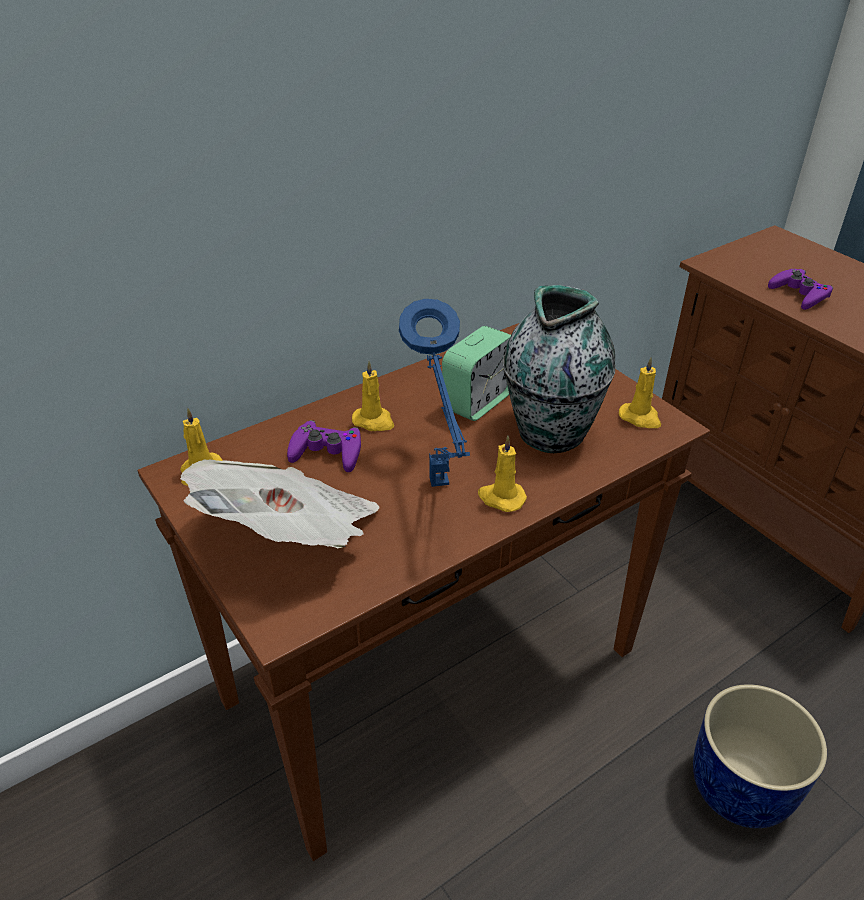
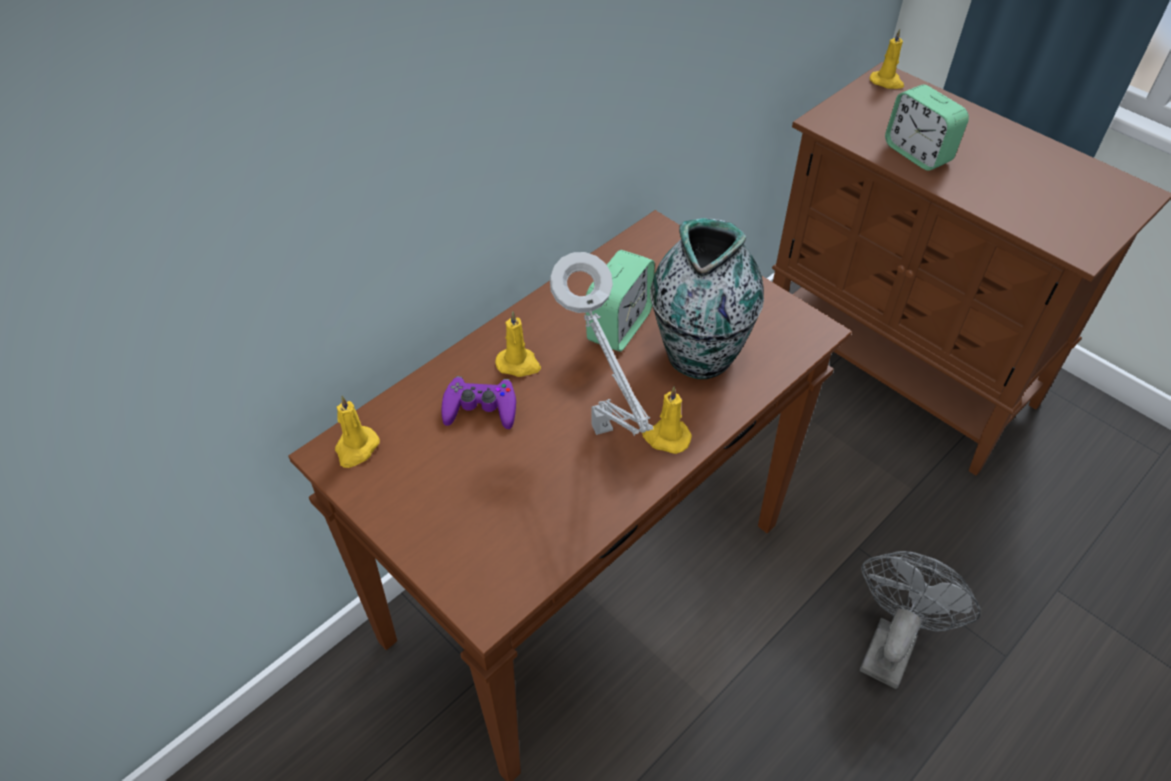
camera: 10 degrees left, 10 degrees up
(292, 535) = (471, 510): newspaper -> none
(440, 487) = (604, 434): blue table lamp -> grey table lamp
(640, 418) = (783, 325): yellow candle -> yellow candle (887, 82)
(738, 786) = (890, 644): blue planter -> grey fan
(799, 294) = (917, 153): purple game controller -> alarm clock

